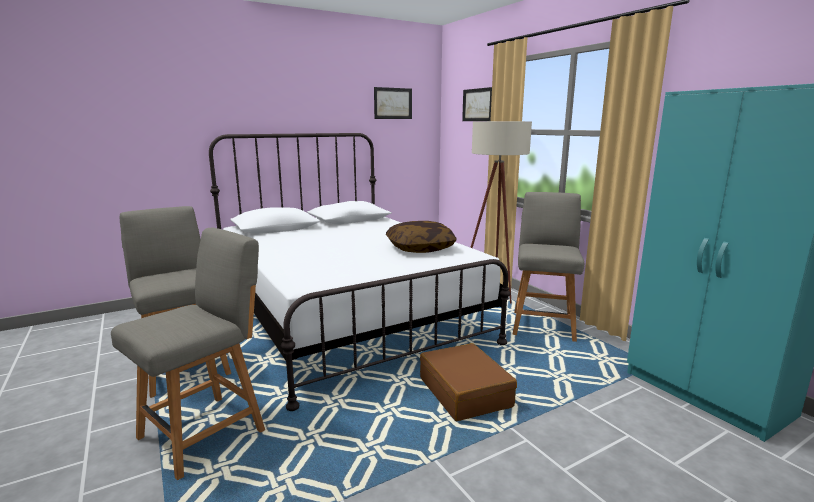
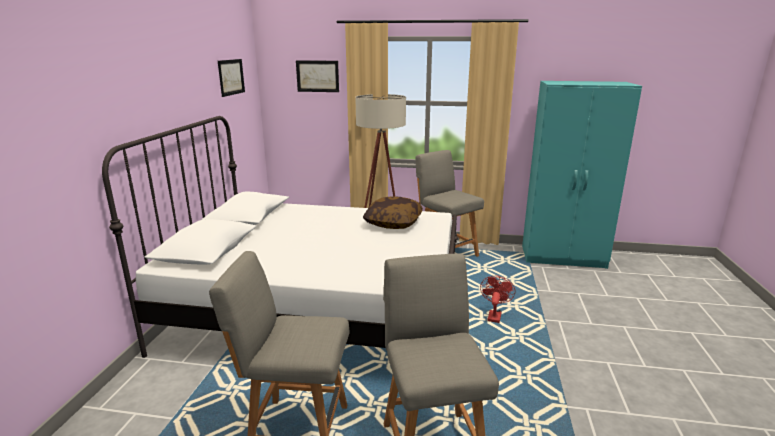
camera: 50 degrees left, 5 degrees up
(465, 392) = (494, 315): brown suitcase -> red fan

